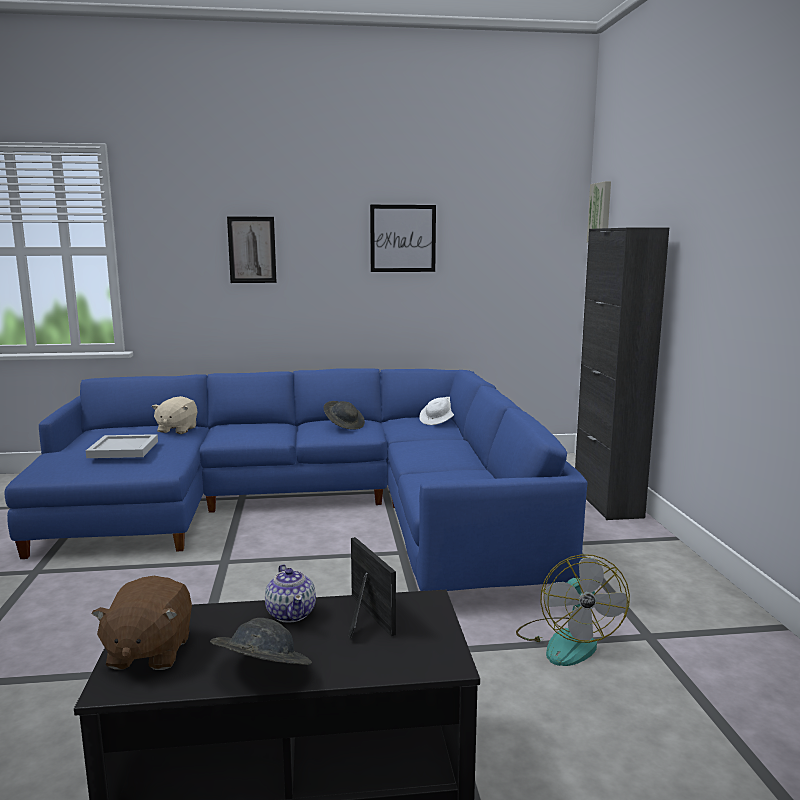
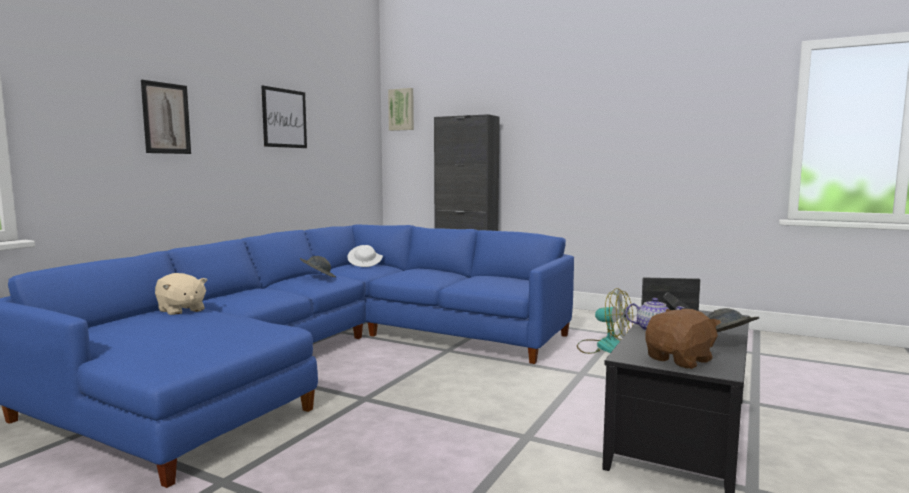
camera: 55 degrees left, 5 degrees down
(124, 449) = (204, 327): white tray -> none
(148, 652) = (680, 360): brown plush toy -> brown plush toy turned 75 degrees counterclockwise

